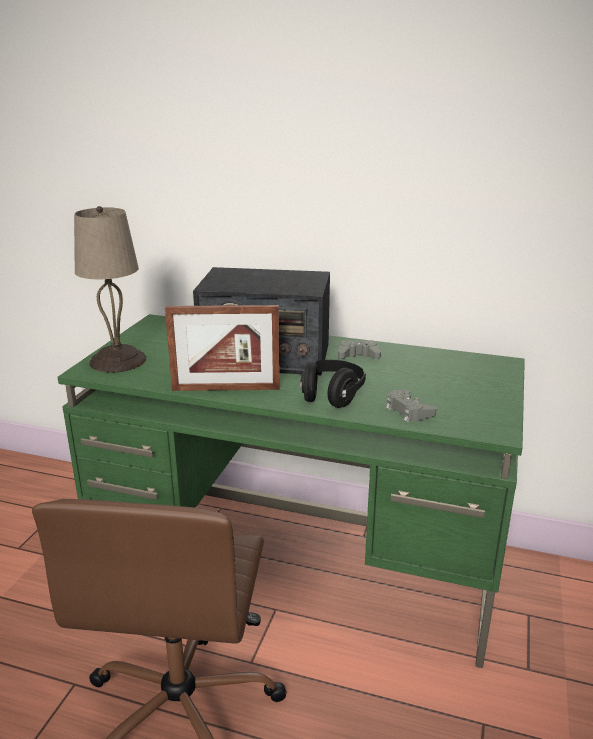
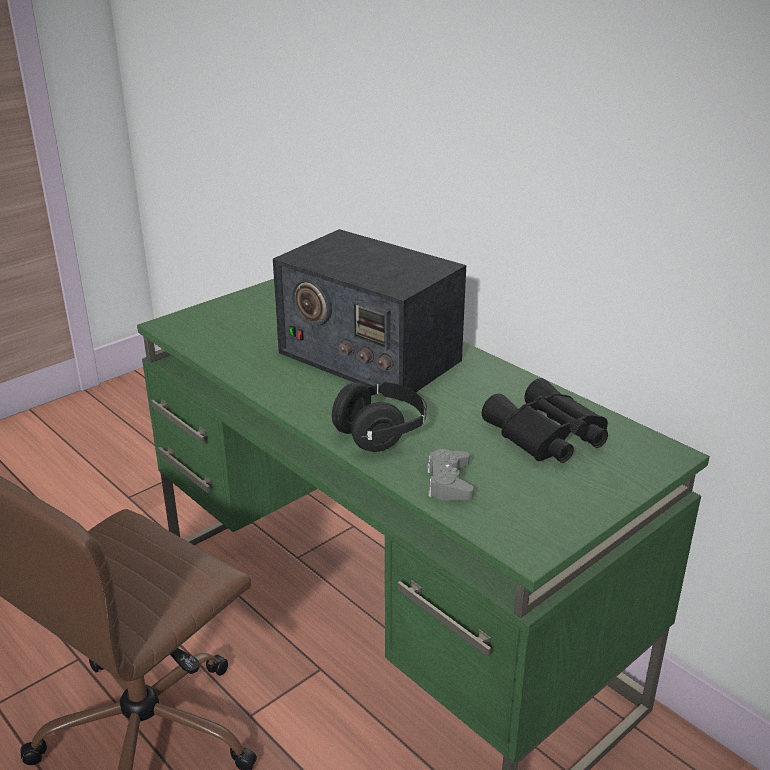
camera: 30 degrees right, 5 degrees up
(116, 360) = (209, 320): beige table lamp -> none
(226, 389) = (277, 388): picture frame -> none
(358, 355) = (480, 387): grey game controller -> none
(430, 371) = (545, 436): none -> black binoculars

